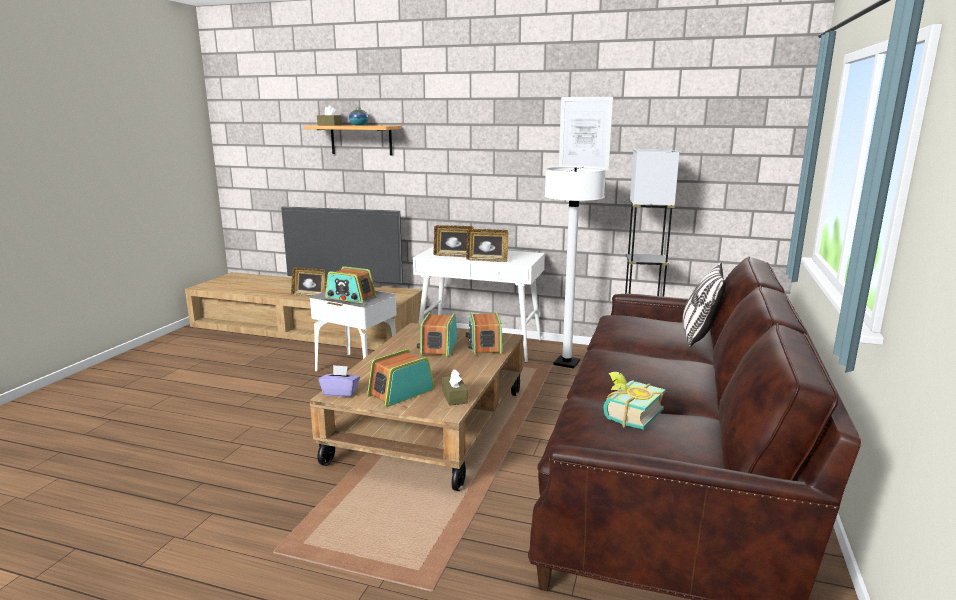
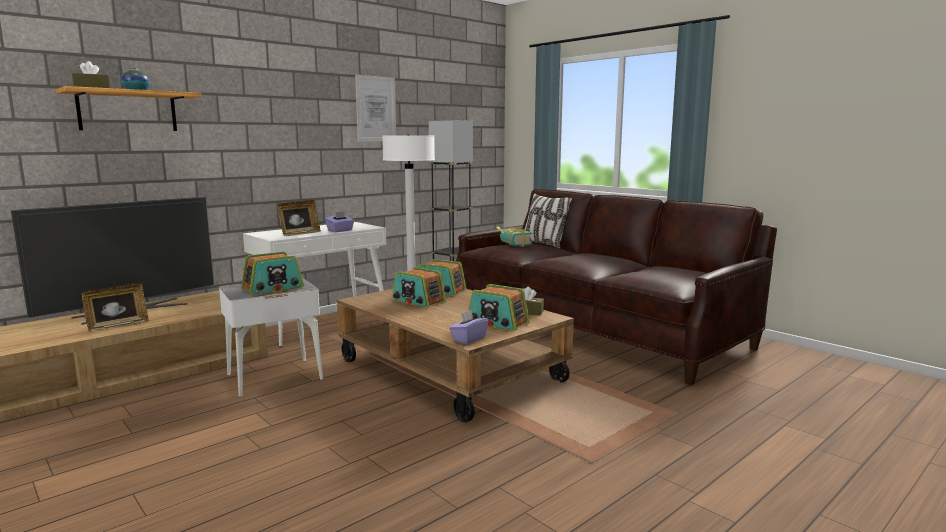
camera: 60 degrees left, 5 degrees down
(400, 392) = (497, 323): radio -> radio turned 45 degrees counterclockwise
(487, 260) = (340, 231): picture frame -> purple tissue box
(627, 414) = (647, 270): book -> book (512, 245)

